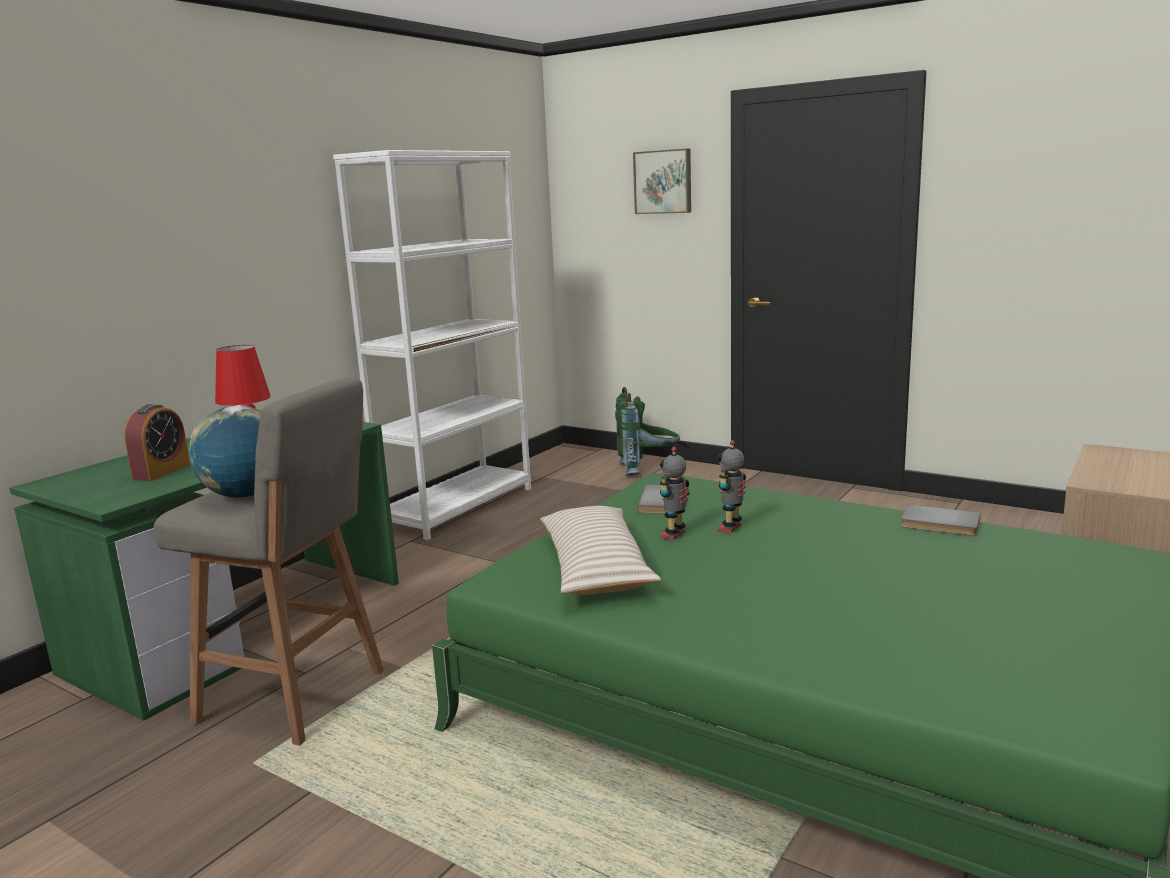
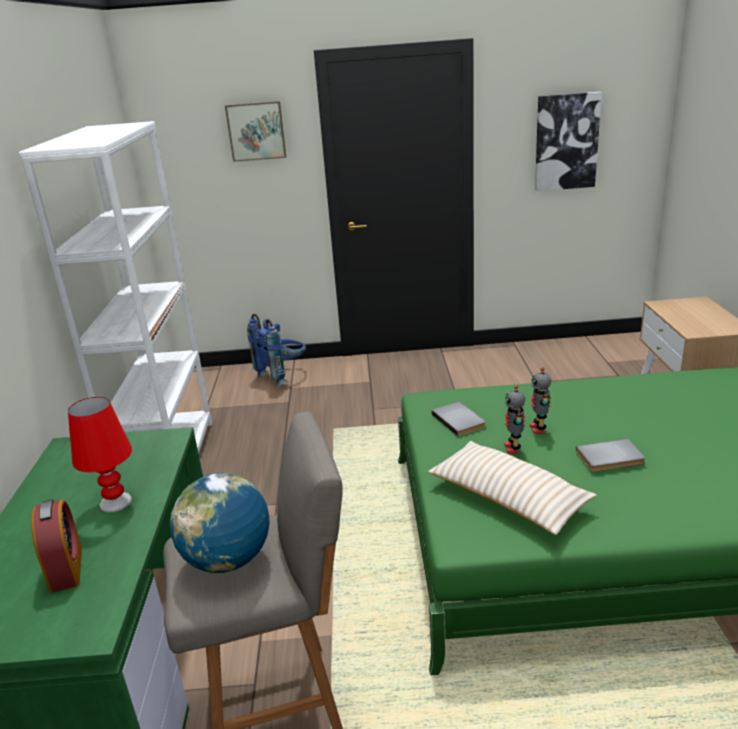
camera: 35 degrees left, 10 degrees up
(647, 468) = (283, 375): green backpack -> blue backpack
(940, 524) = (637, 383): grey book -> grey book (611, 459)
(1059, 213) = (566, 142): none -> picture

